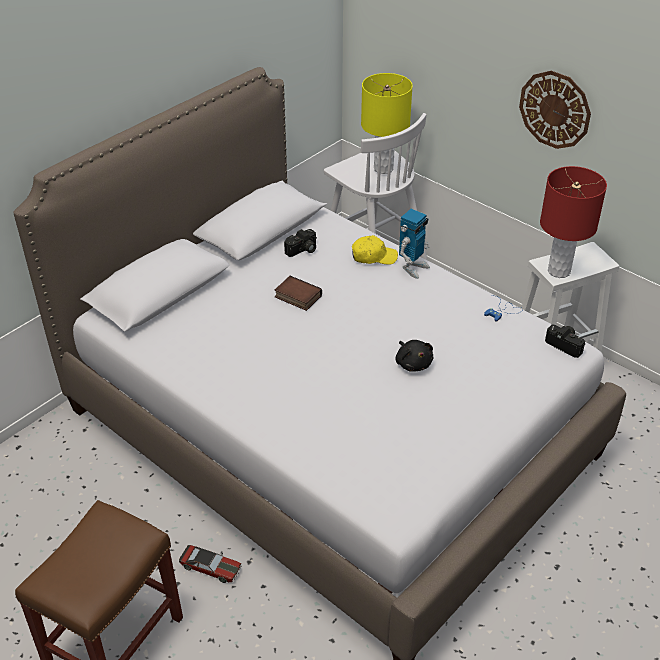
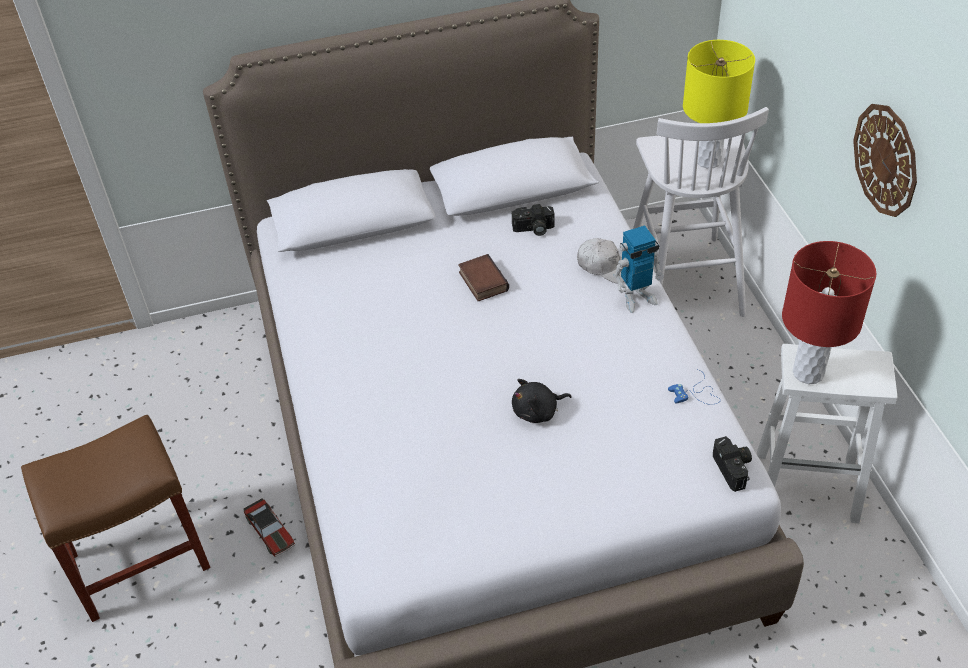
camera: 35 degrees right, 5 degrees up
(373, 256) = (604, 266): yellow cap -> white cap
(413, 363) = (538, 411): black plush toy -> black plush toy turned 60 degrees clockwise

